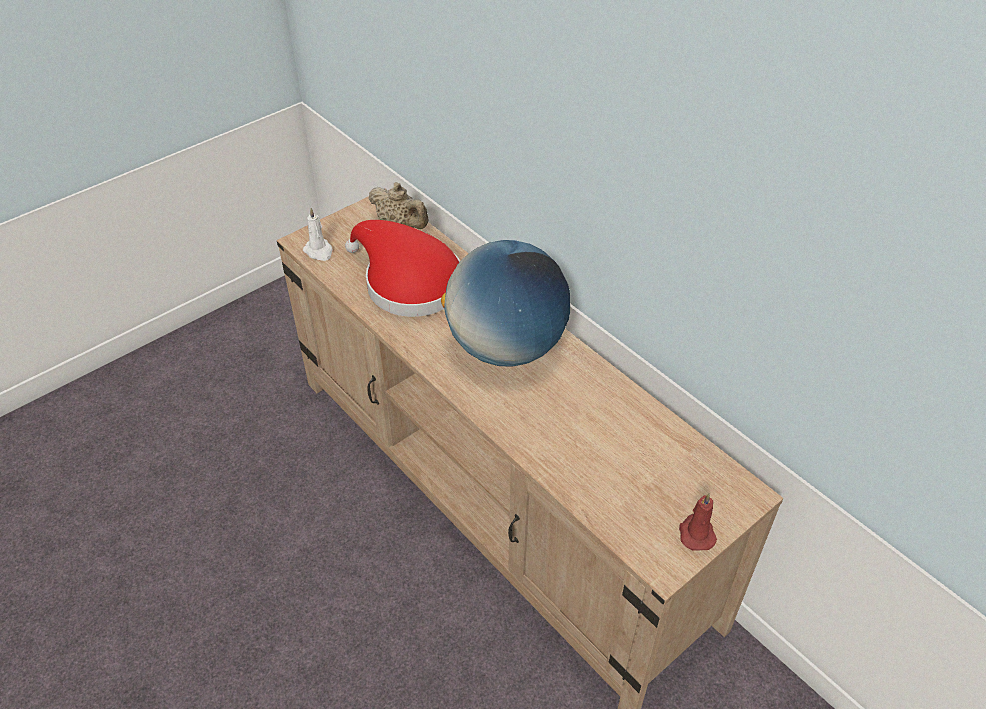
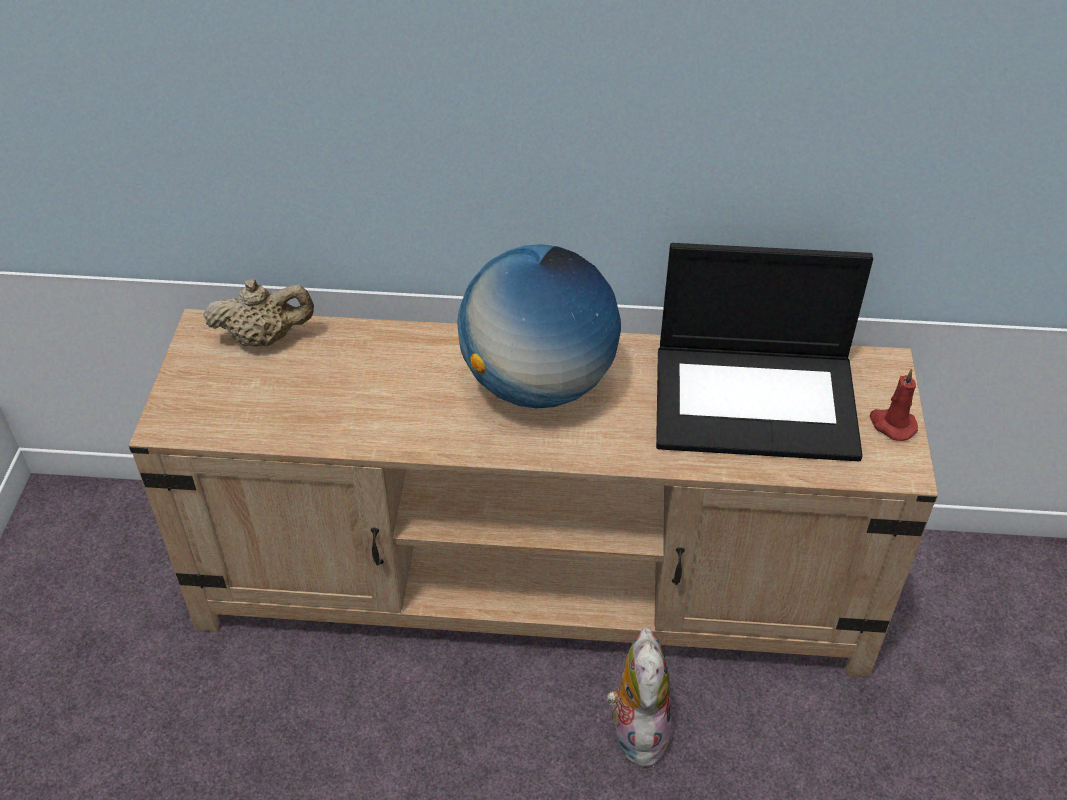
camera: 45 degrees left, 0 degrees up
(319, 251) = (203, 423): white candle -> none
(407, 282) = (353, 389): red hat -> none
(454, 622) = (636, 730): none -> plush toy
(624, 451) = (757, 400): none -> laptop

